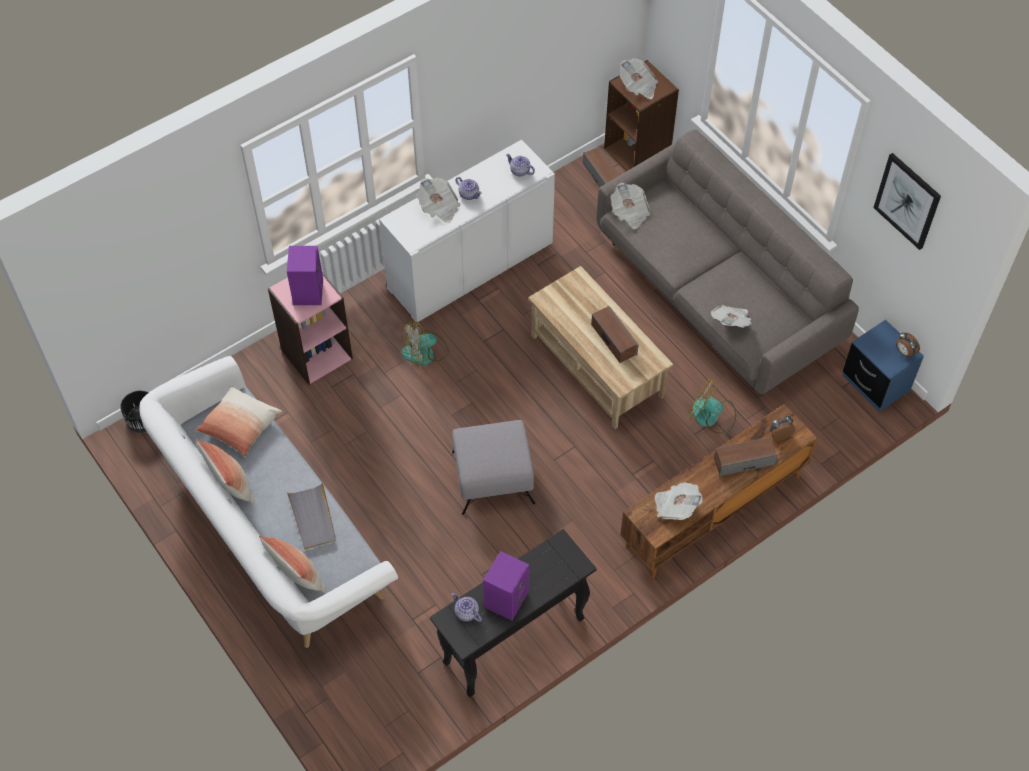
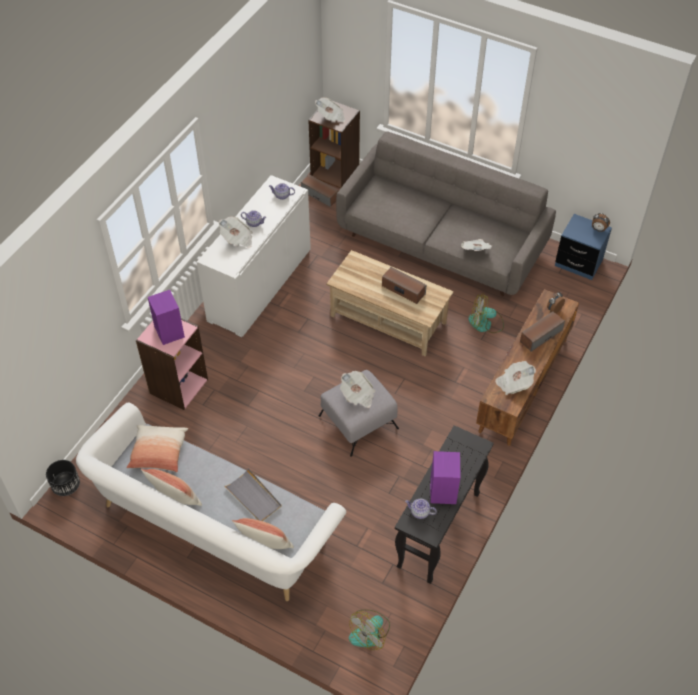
camera: 25 degrees left, 5 degrees down
(425, 352) = (260, 355): fan -> fan (370, 632)
(629, 213) = (364, 204): newspaper -> newspaper (358, 395)
(907, 201) = (581, 112): picture -> none

